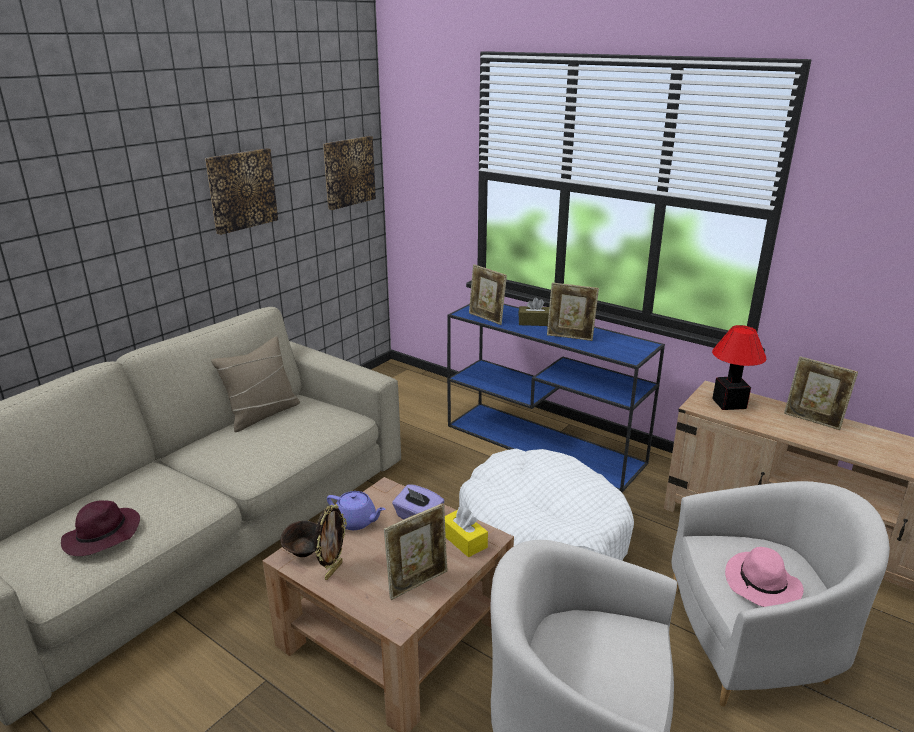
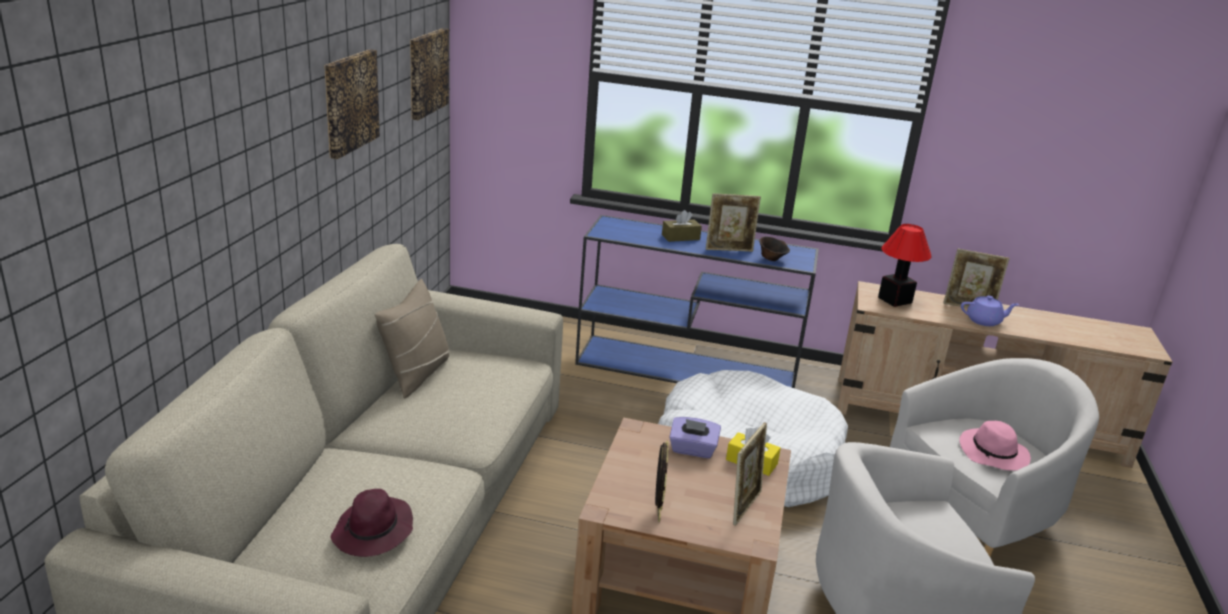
camera: 25 degrees left, 0 degrees up
(305, 552) = (614, 502): brown bowl -> brown bowl (772, 259)
(356, 521) = (636, 464): purple teapot -> purple teapot (984, 321)
(486, 318) = (629, 237): picture frame -> none

